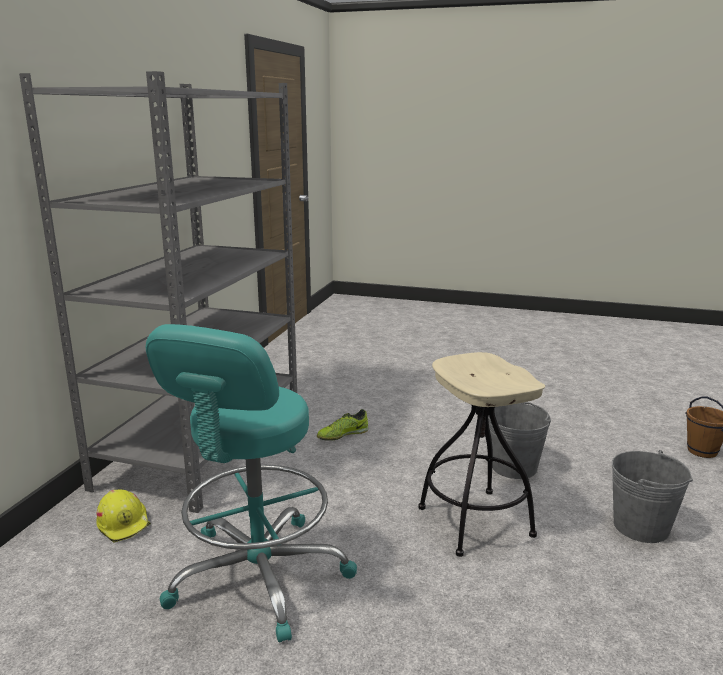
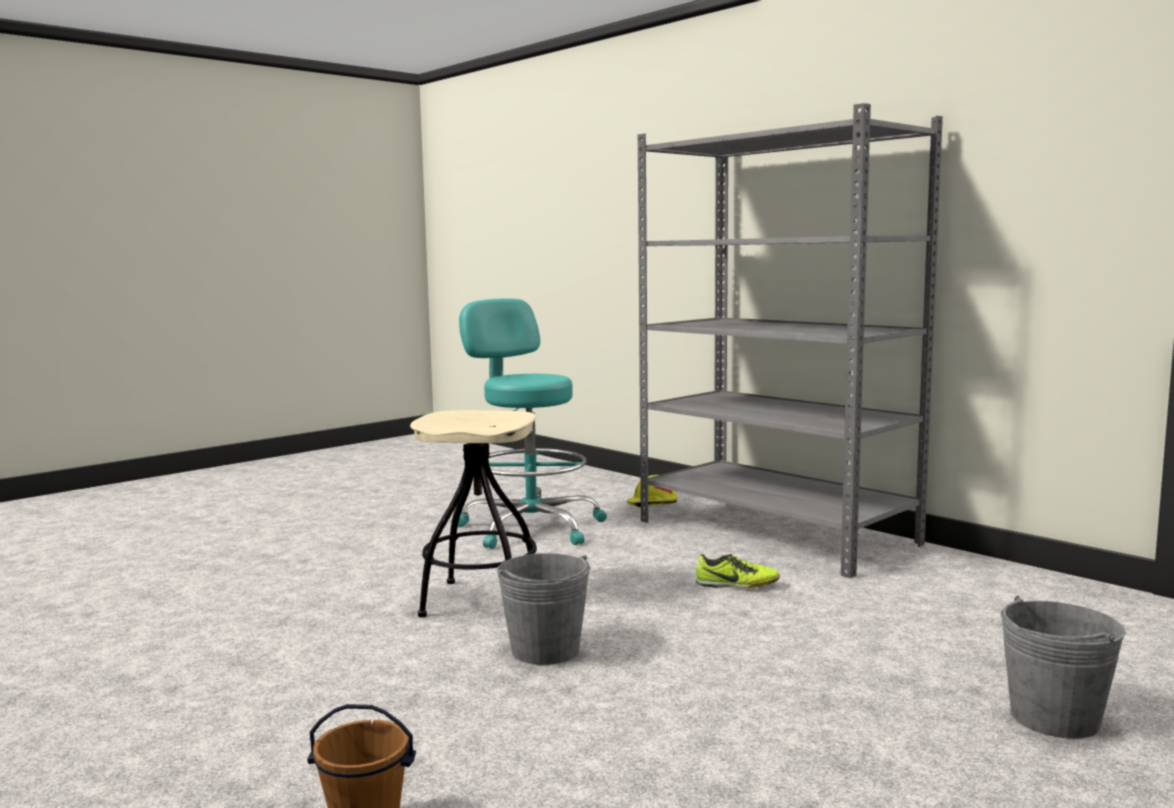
camera: 120 degrees right, 10 degrees down
(342, 435) = (737, 585): shoe -> shoe turned 105 degrees clockwise
(641, 527) = (338, 670): grey bucket -> grey bucket (1054, 718)

